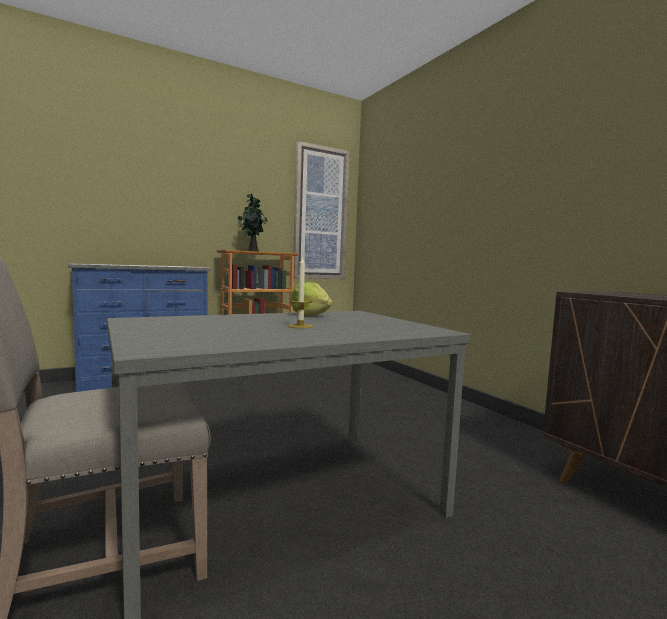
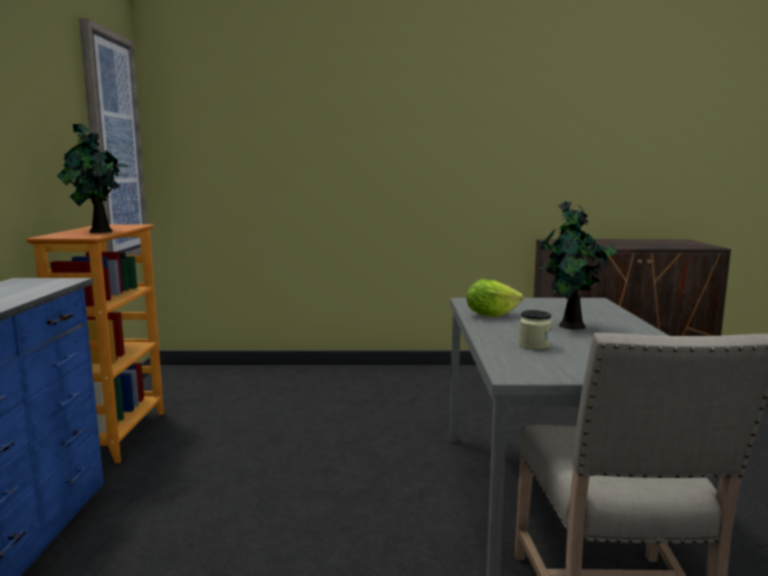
camera: 60 degrees left, 5 degrees up
(218, 321) = (534, 345): none -> jar
(300, 326) = (571, 326): candle -> potted plant

